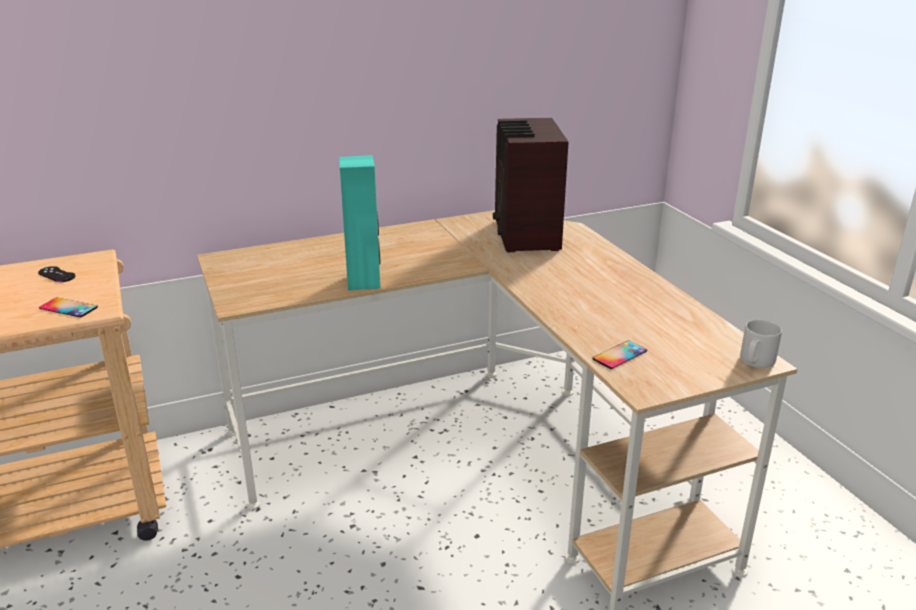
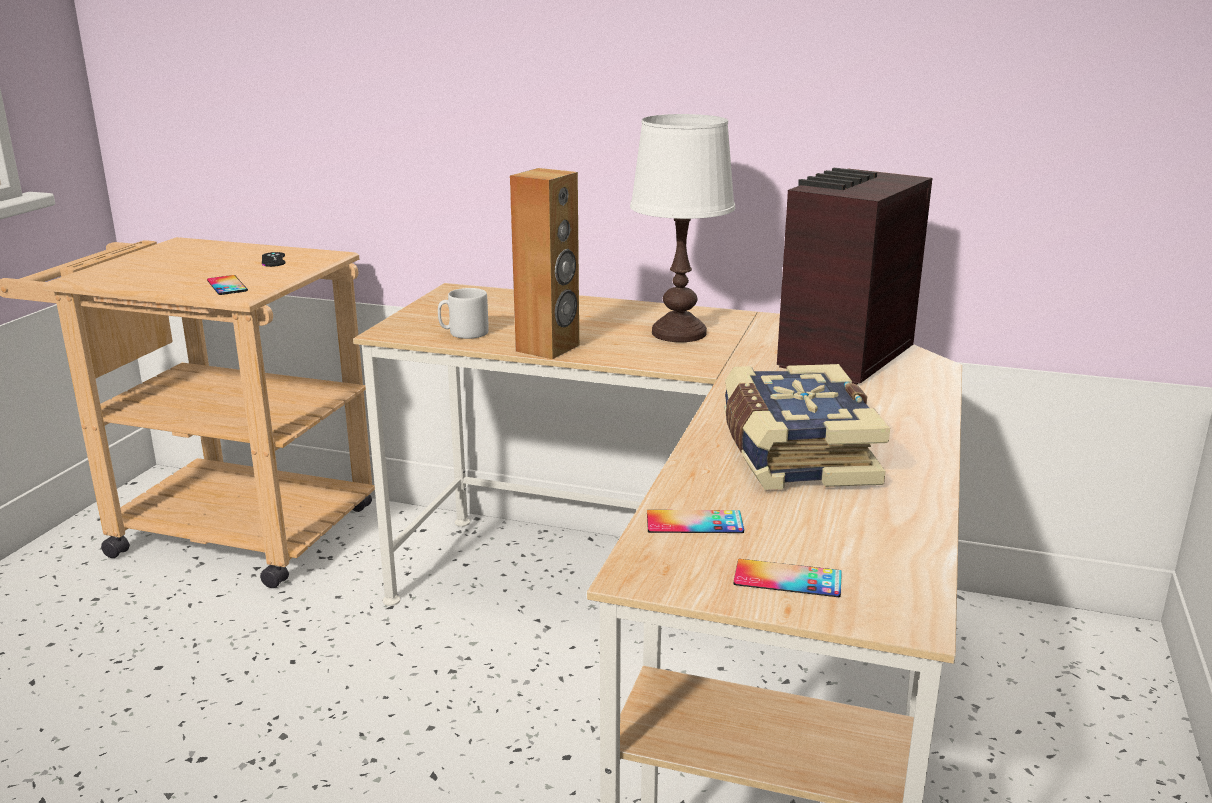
camera: 40 degrees right, 5 degrees down
(364, 281) = (548, 348): turquoise speaker -> brown speaker
(419, 247) = (679, 333): none -> white table lamp
(597, 301) = (794, 454): none -> book
(698, 365) = (787, 579): none -> phone
(755, 361) = (893, 614): grey mug -> grey mug (464, 333)

